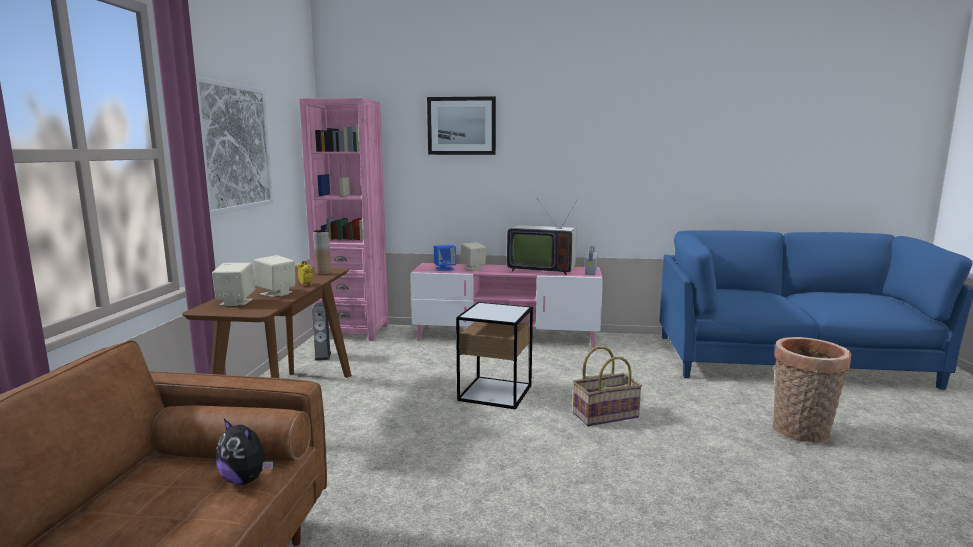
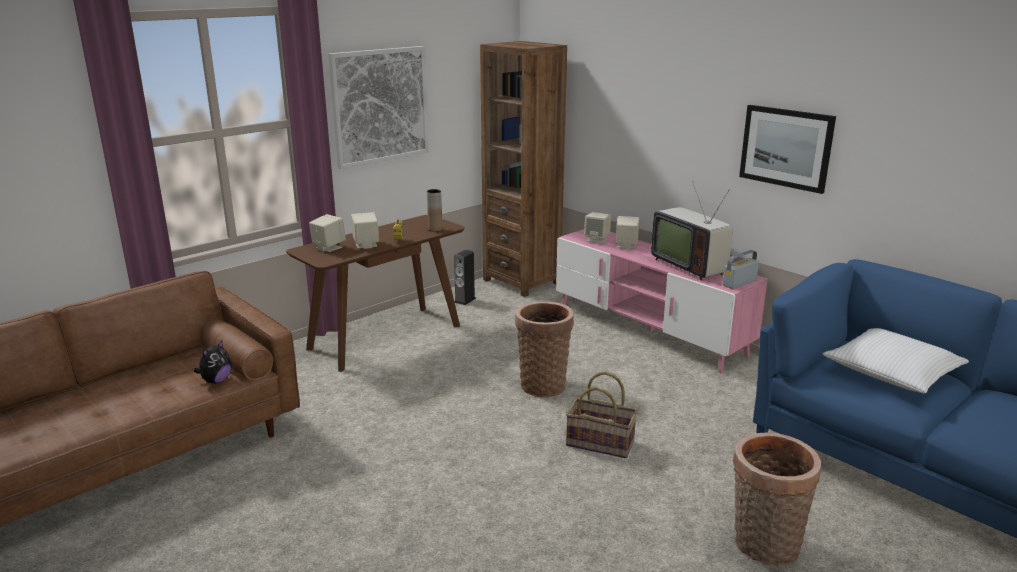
camera: 40 degrees right, 10 degrees up
(246, 480) = (216, 381): plush toy -> plush toy turned 135 degrees counterclockwise
(353, 331) = (522, 281): pink bookcase -> brown bookcase
(445, 268) = (597, 240): blue speaker -> beige speaker
(461, 126) = (640, 80): picture -> picture (786, 147)
(495, 393) = (543, 384): side table -> basket
(752, 295) = (891, 372): none -> white pillow

